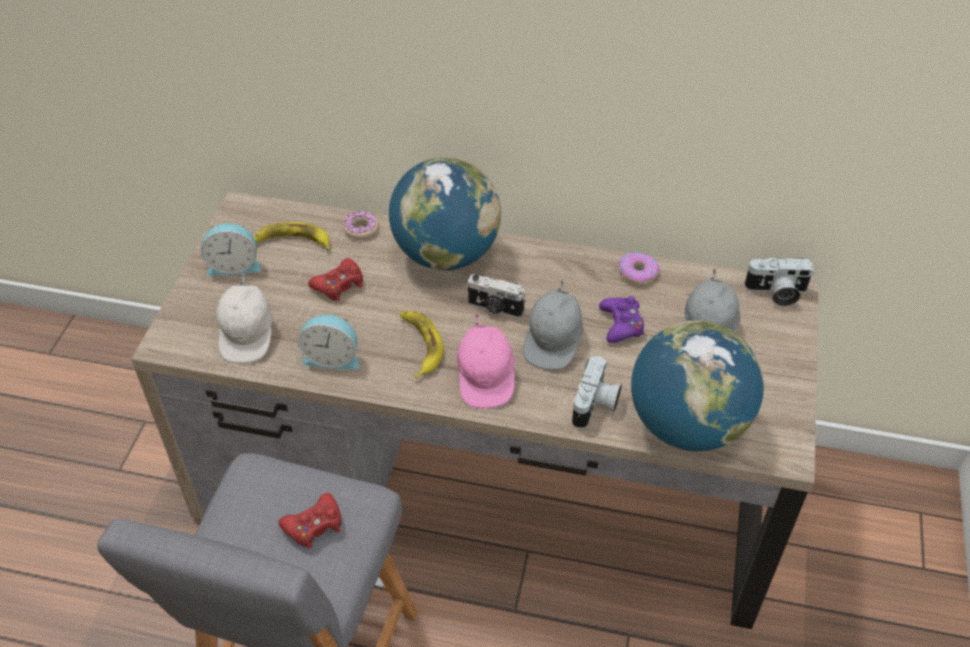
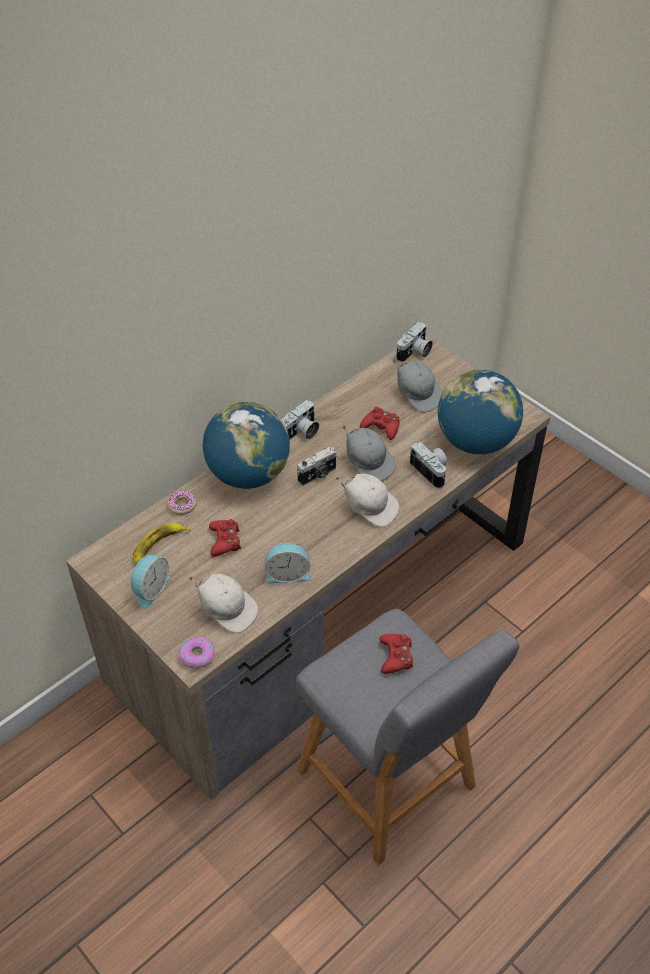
camera: 55 degrees left, 0 degrees up
(332, 357) = (287, 574): alarm clock -> alarm clock turned 45 degrees clockwise
(420, 345) = (316, 526): banana -> none
(486, 377) = (370, 508): pink cap -> white cap
(545, 262) = (301, 433): none -> camera
(621, 324) = (381, 427): purple game controller -> red game controller
(637, 272) = (347, 398): donut -> donut (197, 655)

